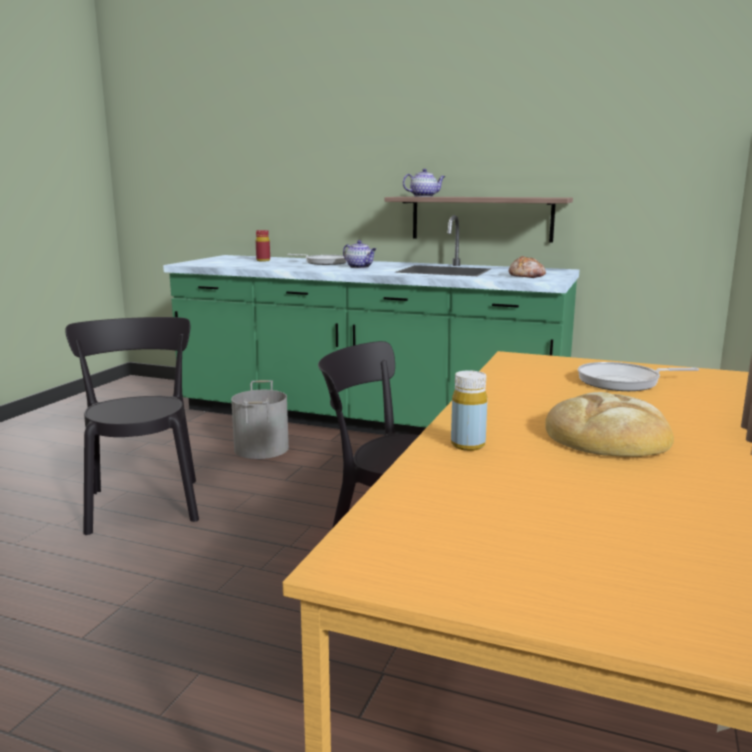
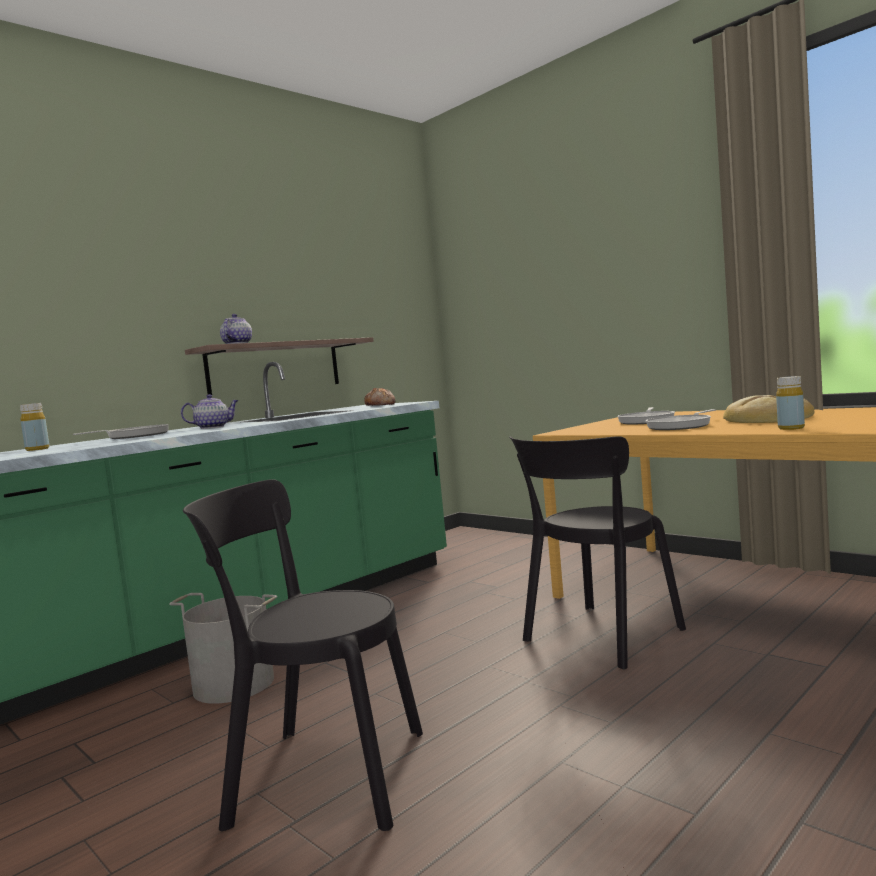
camera: 65 degrees left, 10 degrees down
(263, 260) = (37, 449): red bottle -> yellow bottle
(542, 398) = (681, 426): none -> frying pan

